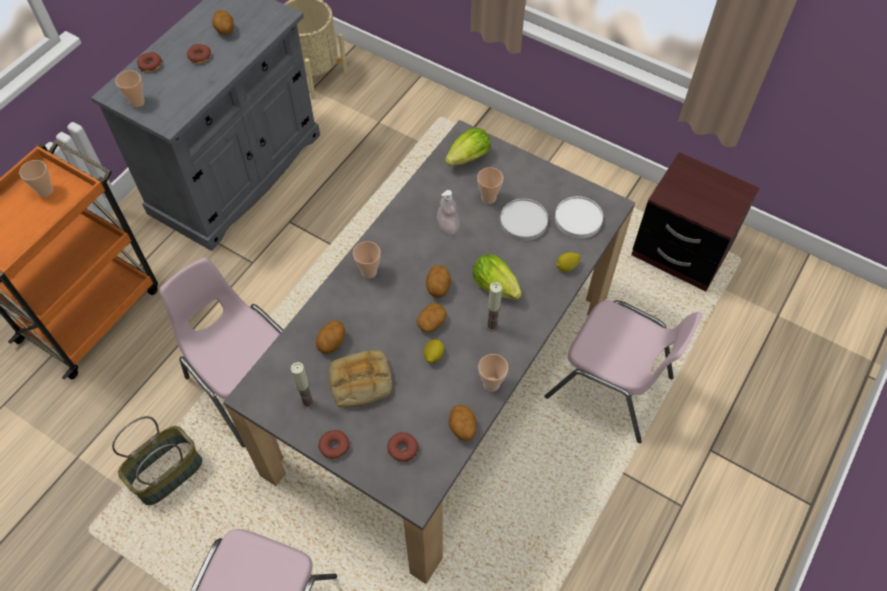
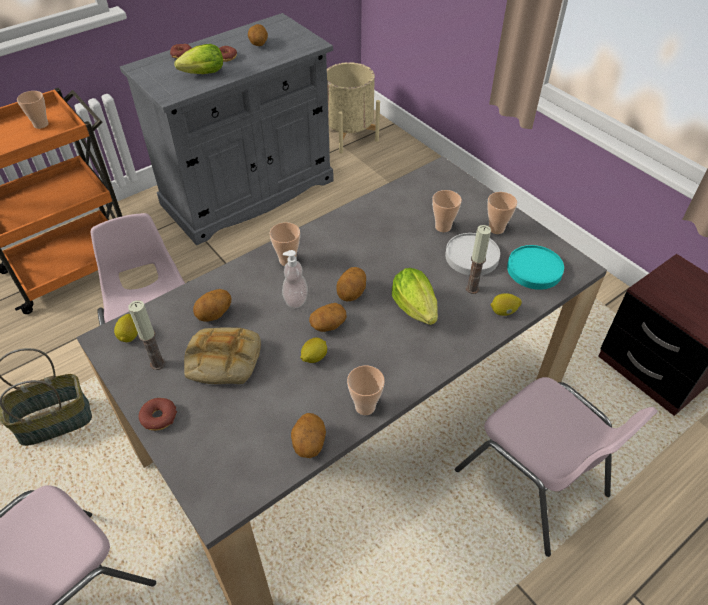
camera: 20 degrees right, 10 degrees down
(137, 102) = (154, 76): cup -> cup (496, 229)
(269, 385) = (129, 335): none -> lemon
(402, 449) = (230, 445): donut -> none
(448, 226) = (388, 241): soap dispenser -> soap dispenser (296, 299)
(466, 160) = (434, 189): lettuce -> lettuce (201, 74)
(492, 325) = (393, 346): candle -> candle (472, 288)
(578, 219) = (534, 269): white plate -> turquoise plate

